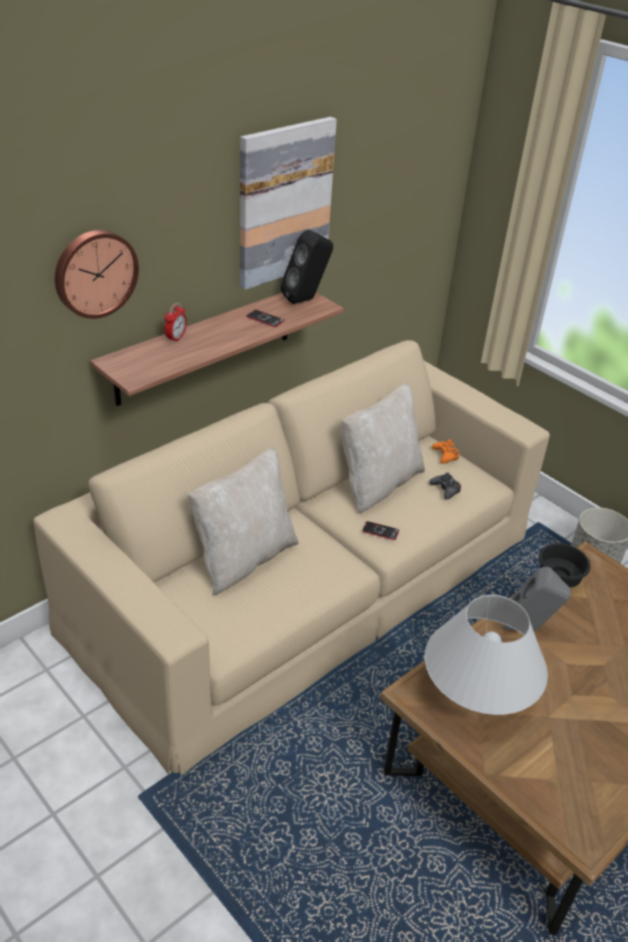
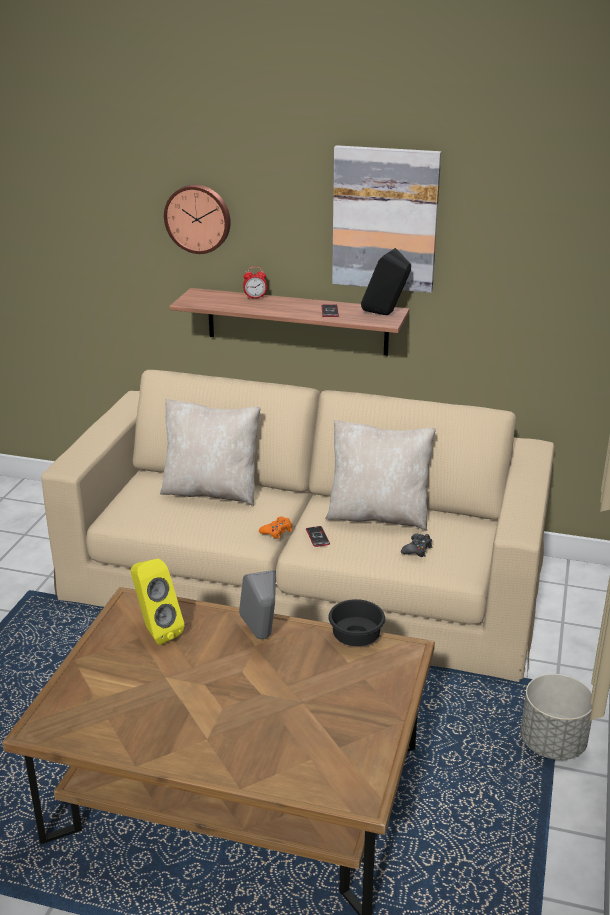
camera: 60 degrees right, 10 degrees down
(445, 455) = (470, 535): orange game controller -> orange game controller (277, 531)
(476, 695) = (156, 632): white table lamp -> yellow speaker

